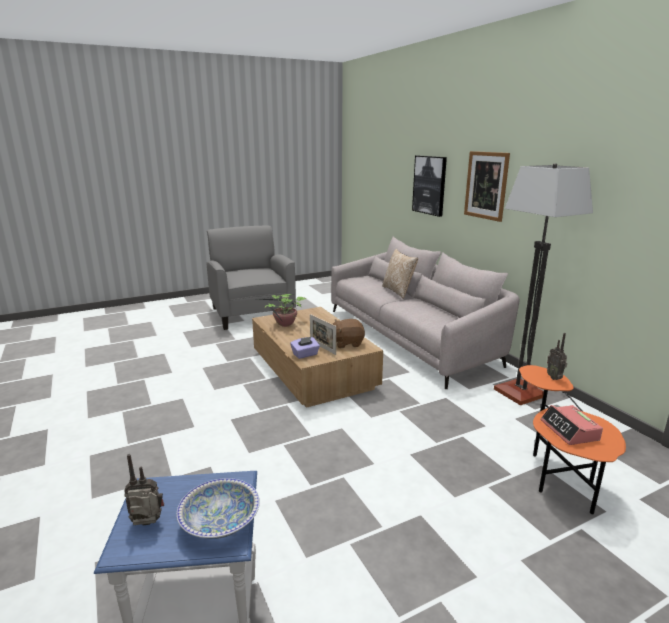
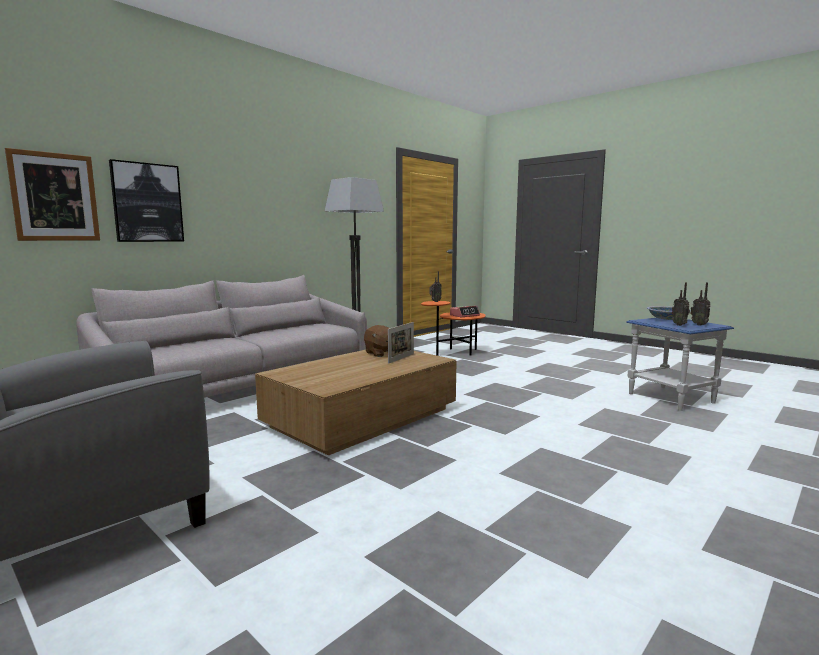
camera: 110 degrees left, 10 degrees down
(171, 499) = (680, 325): none -> radio
(285, 325) = (344, 377): potted plant -> none
(305, 354) = (425, 361): purple tissue box -> none
(398, 291) = (217, 339): pillow -> none
(486, 185) = (245, 199): picture -> picture (55, 197)

